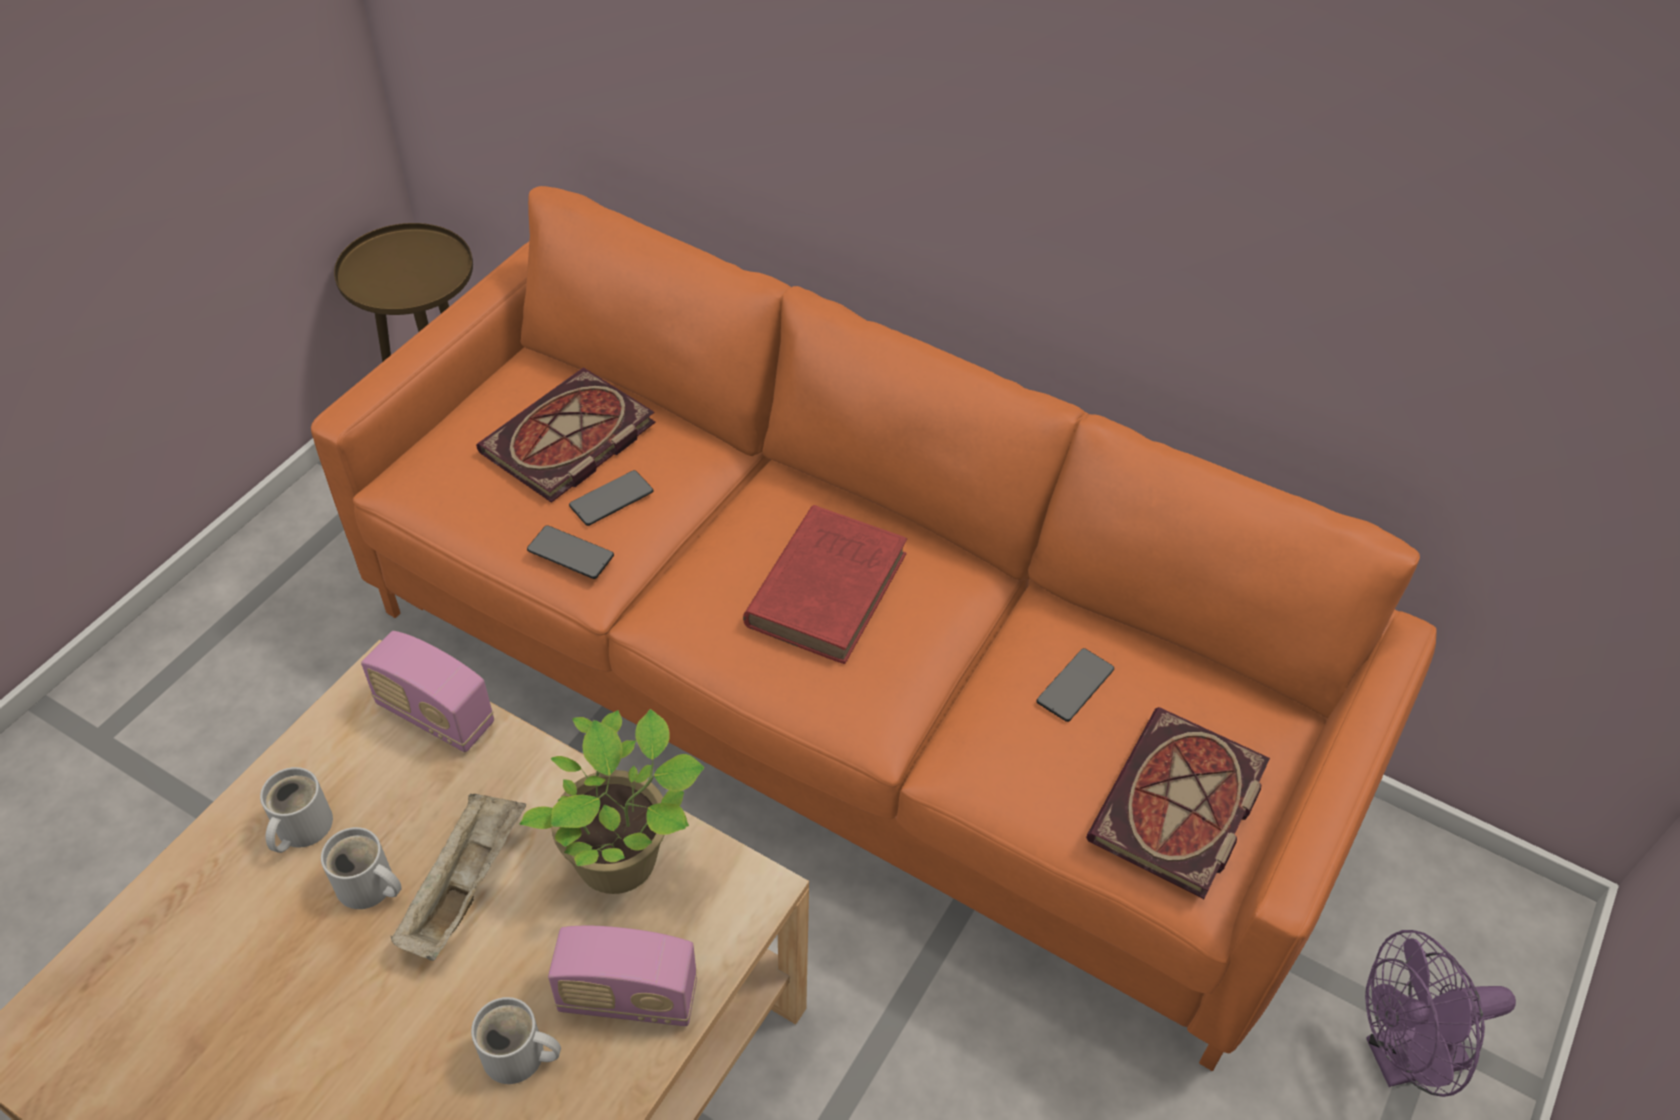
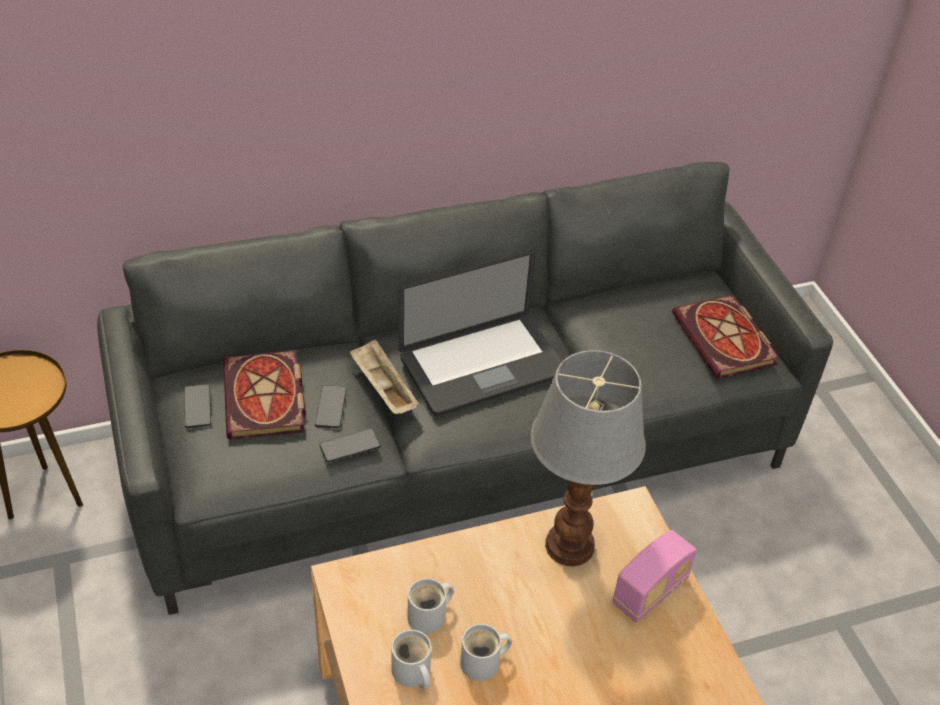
camera: 50 degrees left, 5 degrees down
(435, 715) = (394, 570): radio -> none
(465, 885) = (522, 620): beige tray -> beige tray (383, 389)
(518, 1058) = (647, 655): white mug -> white mug (430, 616)
(624, 859) = (568, 546): potted plant -> table lamp
(828, 586) = (482, 366): red book -> laptop
(837, 709) = (463, 460): orange sofa -> grey sofa
(1075, 686) = (630, 326): phone -> phone (197, 407)
(1402, 1059) = (825, 405): purple fan -> none

